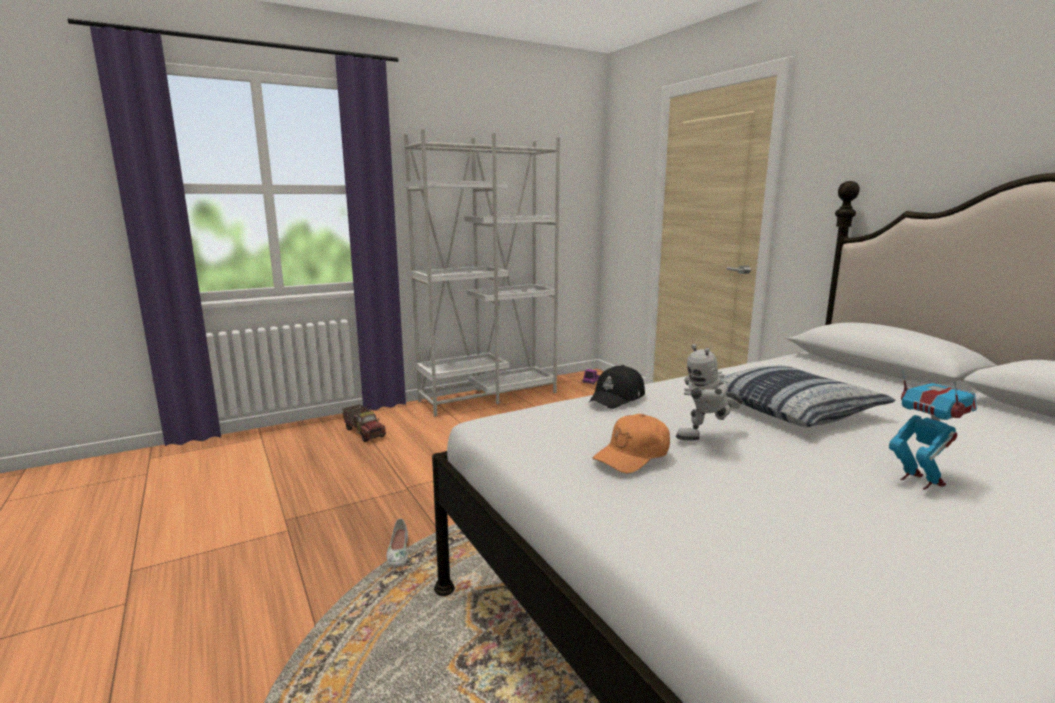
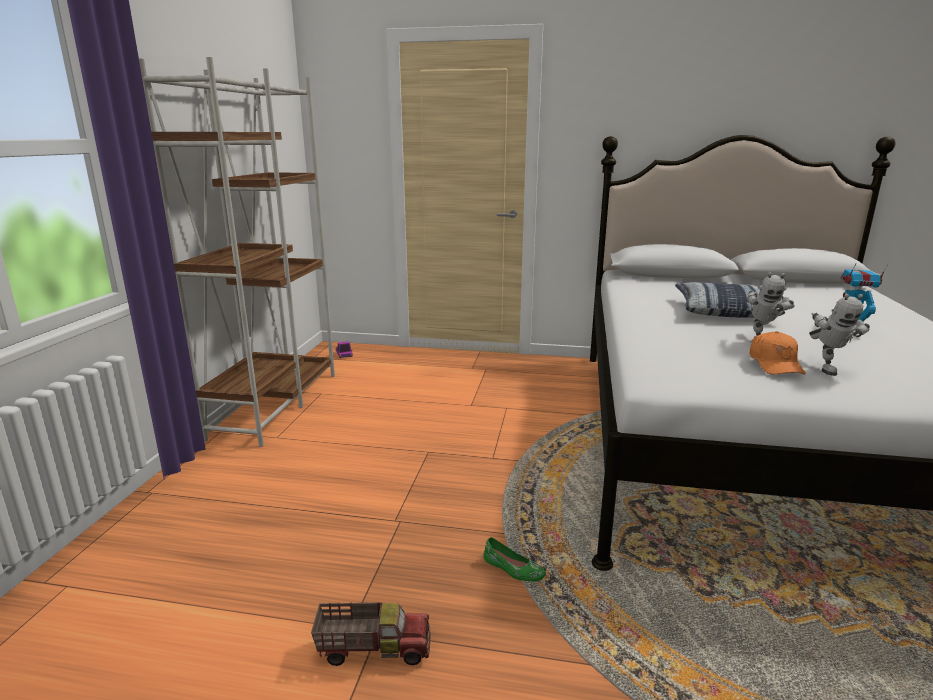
camera: 50 degrees left, 5 degrees up
(364, 432) = (217, 501): toy truck -> toy truck (374, 648)
(398, 552) = (513, 569): white shoe -> green shoe
(489, 396) = (277, 404): white bookcase -> brown bookcase
(617, 398) = (650, 336): black cap -> none
(686, 485) = (826, 368): none -> toy robot

